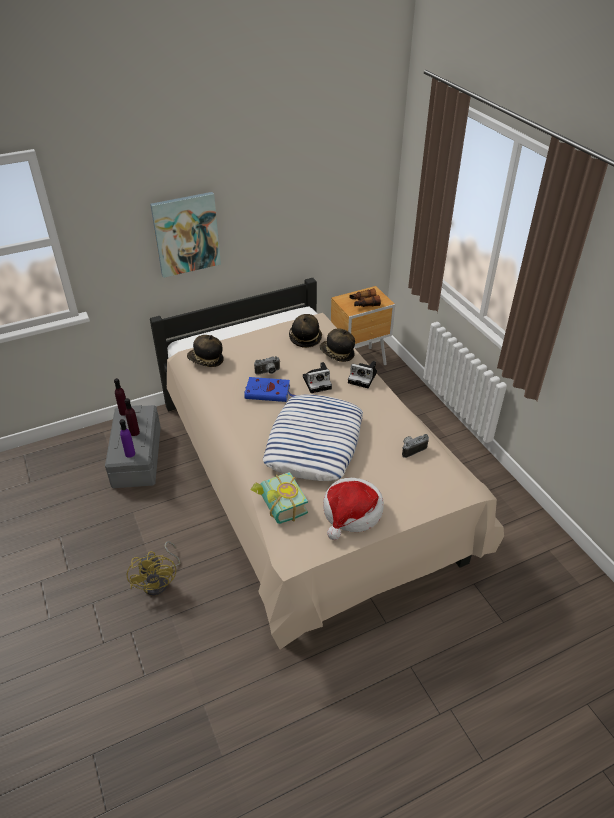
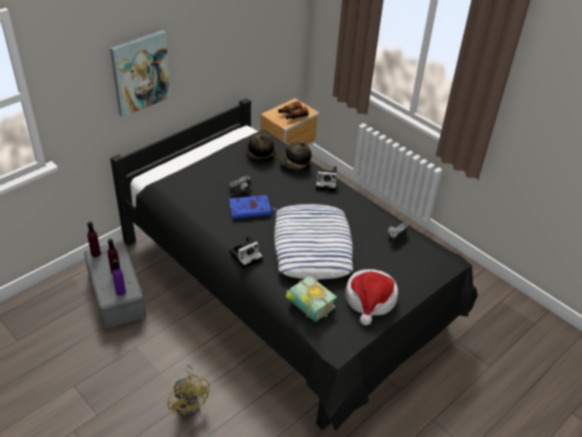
camera: 20 degrees left, 0 degrees up
(206, 361) = (178, 190): hat -> none
(306, 485) = (286, 289): beige bed -> black bed
(318, 382) = (290, 193): camera -> camera (246, 255)

